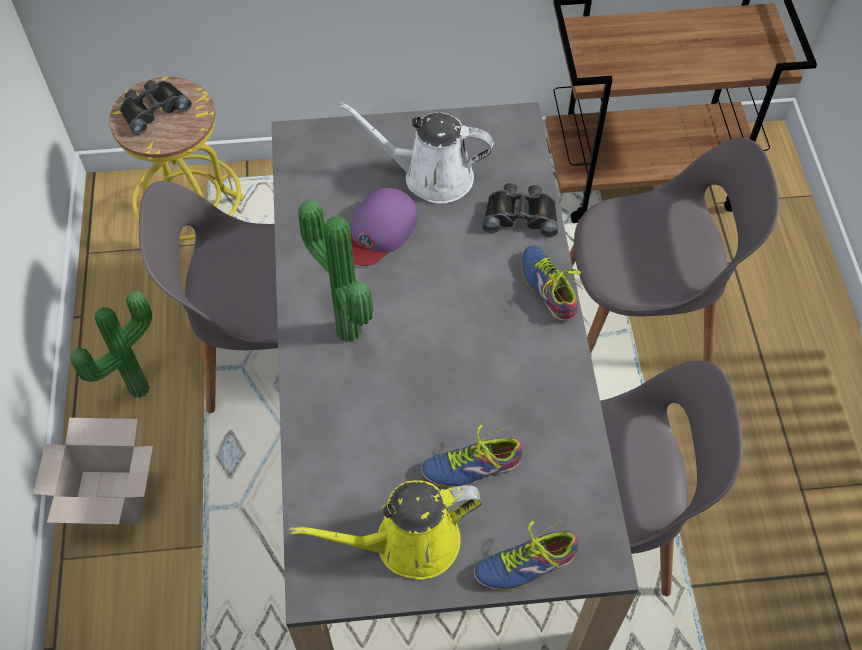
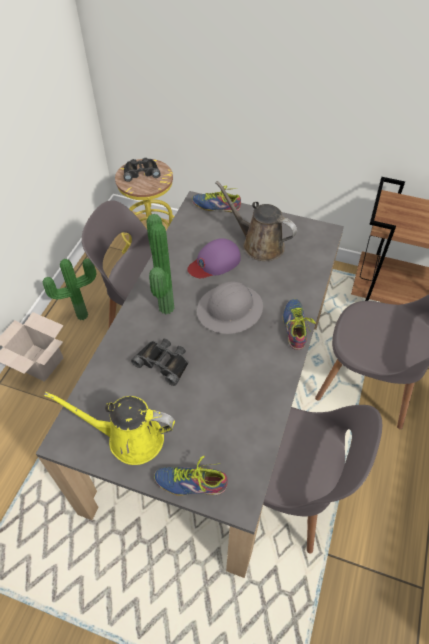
camera: 25 degrees right, 5 degrees down
(431, 176) = (259, 244): white watering can -> brown watering can
(444, 298) = (230, 310): none -> grey hard hat
(470, 463) = (192, 408): shoe -> shoe (216, 205)
(520, 214) = (300, 281): black binoculars -> black binoculars (163, 362)

